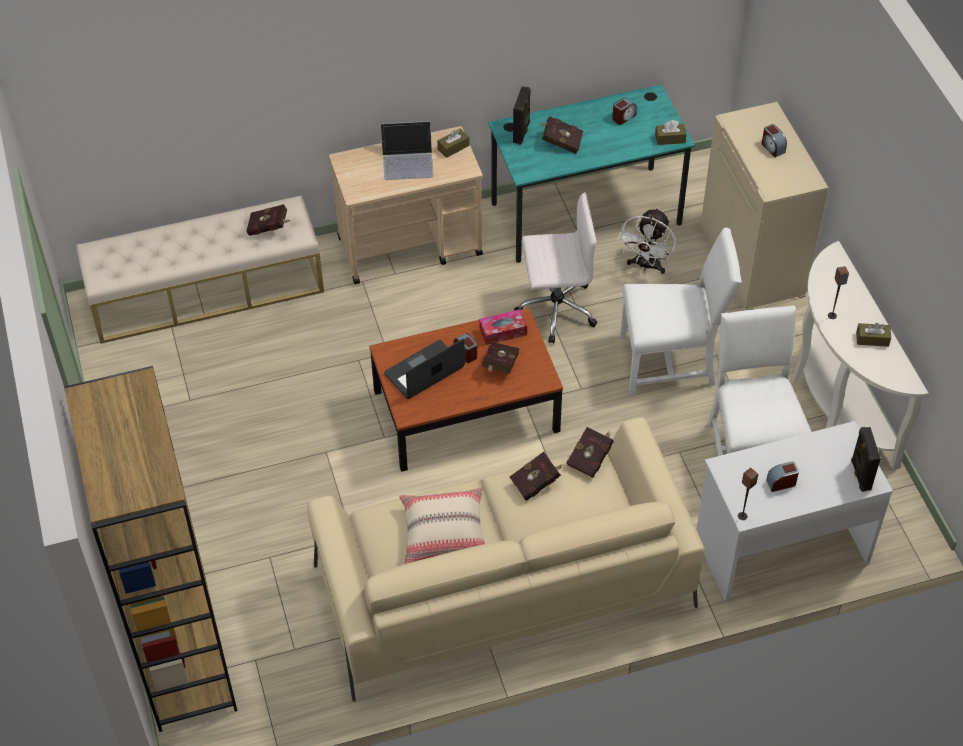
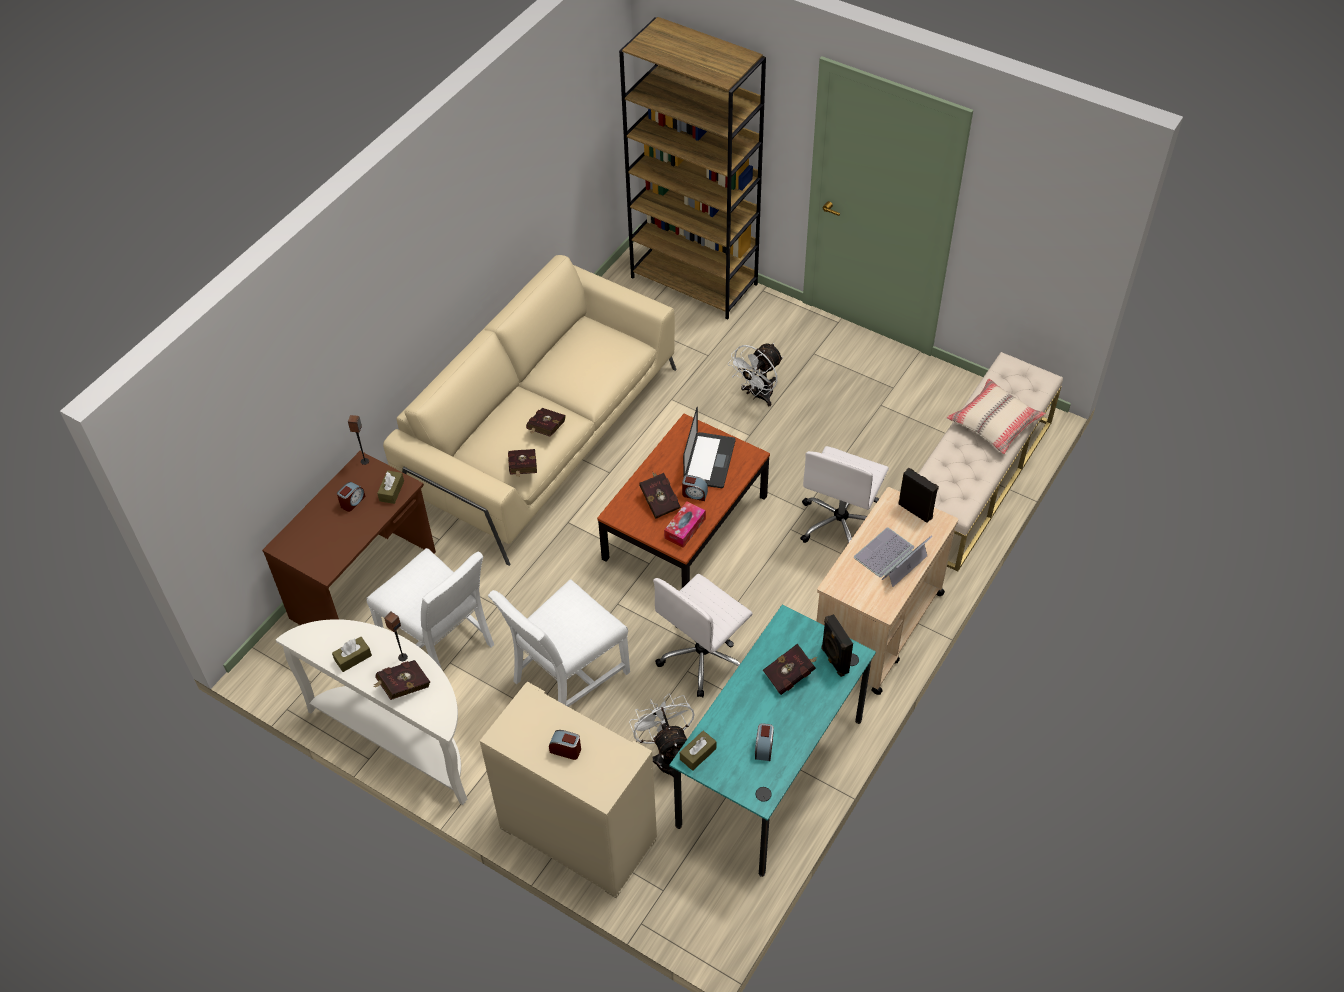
camera: 140 degrees right, 0 degrees up
(269, 228) = (950, 480): red book -> red book (402, 687)
(275, 483) = (757, 395): none -> white fan
(346, 330) = (840, 524): none -> white office chair
(444, 533) = (576, 362): beige pillow -> beige pillow (994, 423)
(453, 147) = (870, 597): brown tissue box -> brown tissue box (391, 491)
(781, 547) = (365, 585): white desk -> brown desk
(860, 475) = (295, 545): black speaker -> black speaker (916, 510)

